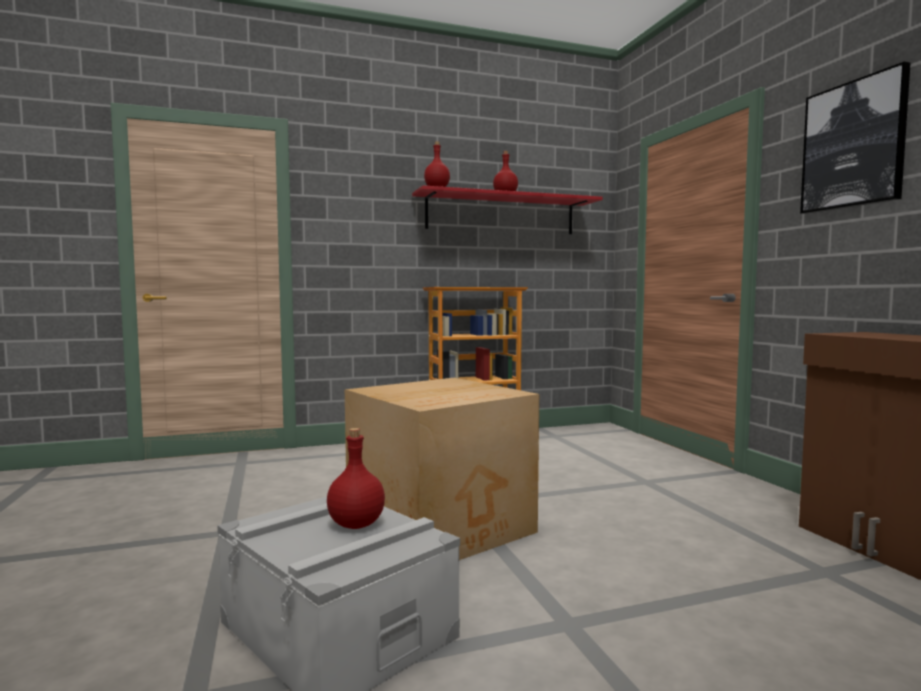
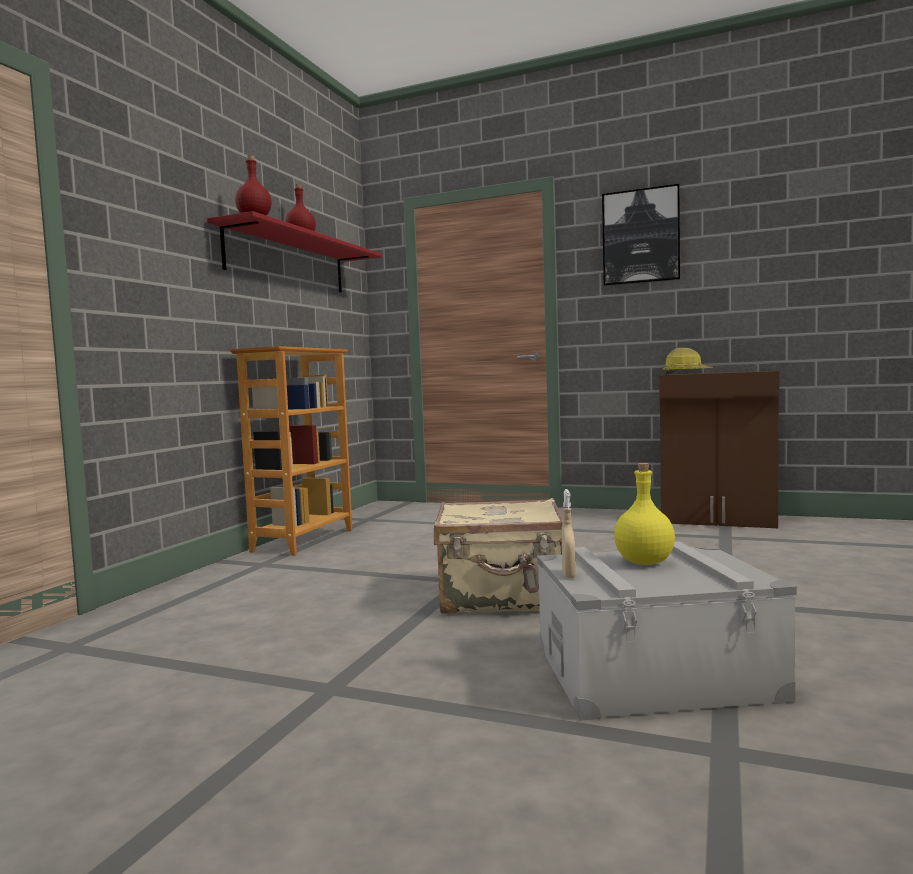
camera: 50 degrees left, 0 degrees up
(293, 509) = (568, 574): none -> beige spray bottle
(355, 525) = (644, 562): red bottle -> yellow bottle
(443, 527) = (502, 597): cardboard box -> beige suitcase
(858, 334) = (686, 373): none -> hard hat

